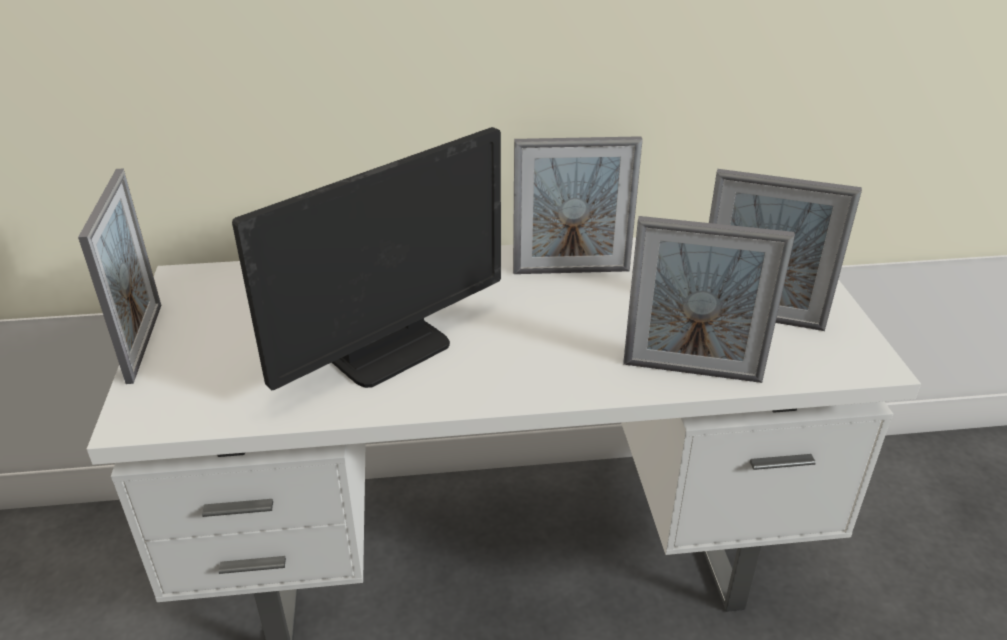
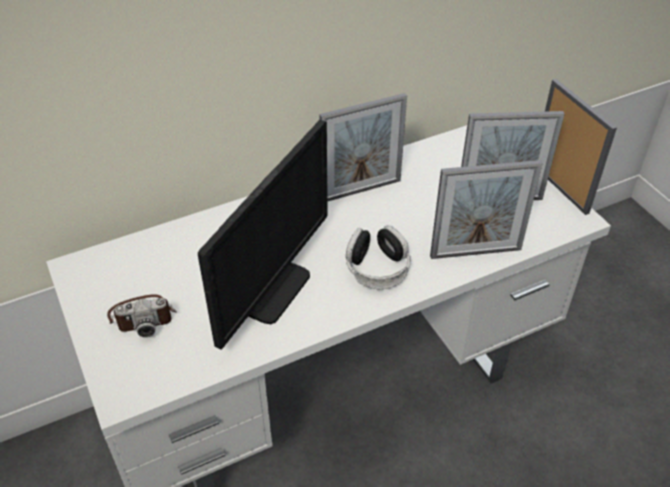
camera: 20 degrees left, 10 degrees up
(144, 342) = (84, 331): picture frame -> picture frame (559, 188)
(220, 342) = (143, 316): none -> camera
(543, 357) = (377, 267): none -> headphones

